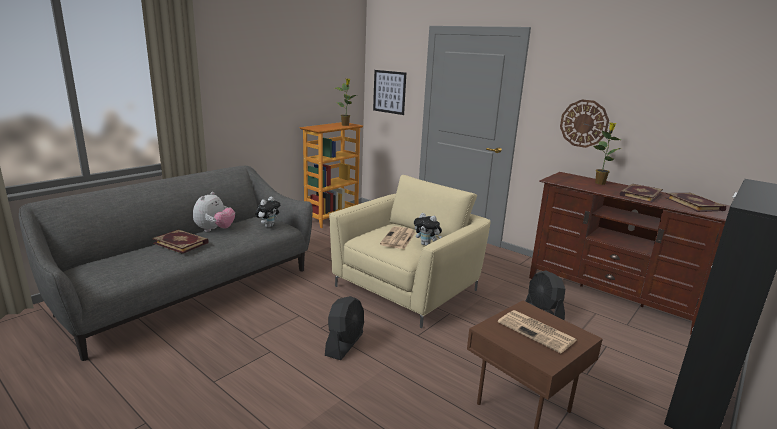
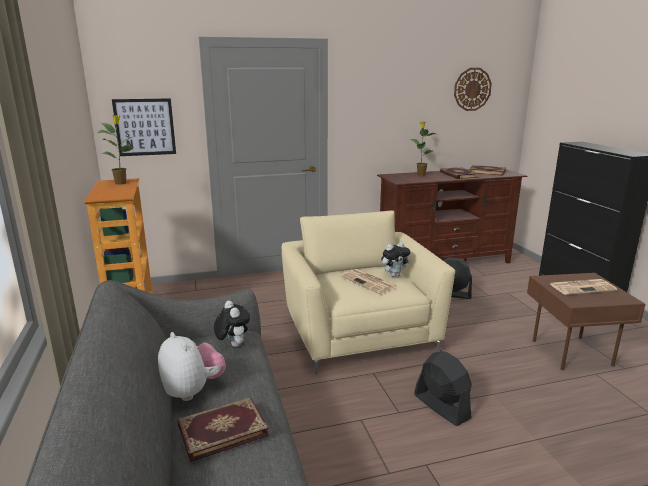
camera: 55 degrees left, 0 degrees up
(584, 123) = (389, 126): wall clock -> wall clock (472, 89)

